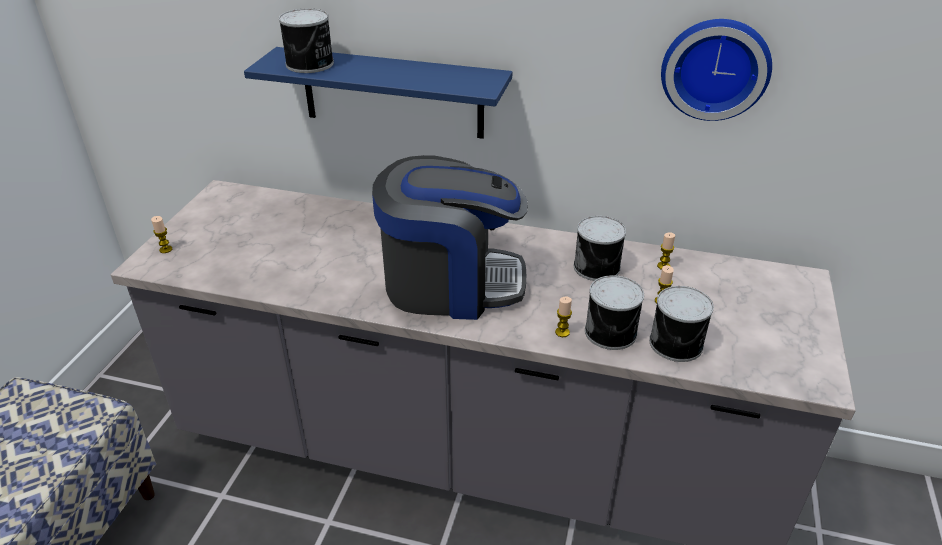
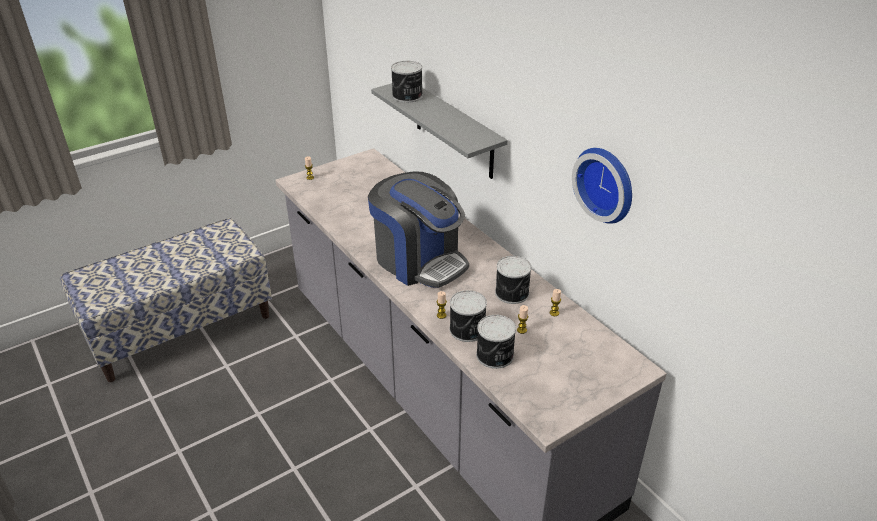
camera: 40 degrees right, 0 degrees up
(392, 93) = (453, 129): blue shelf -> grey shelf

